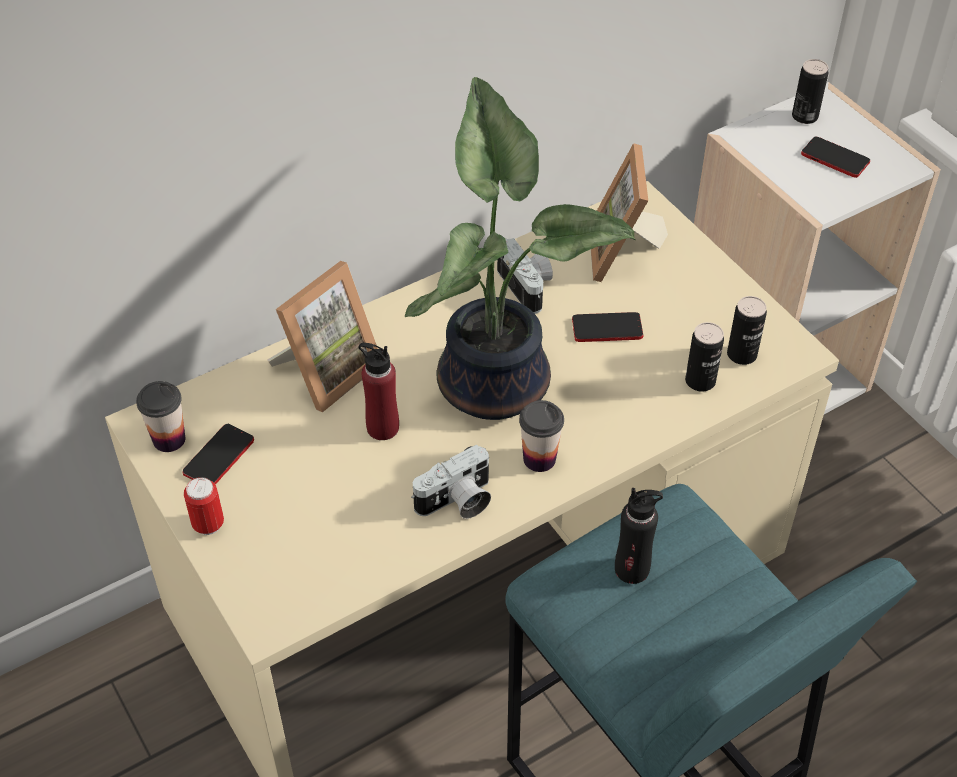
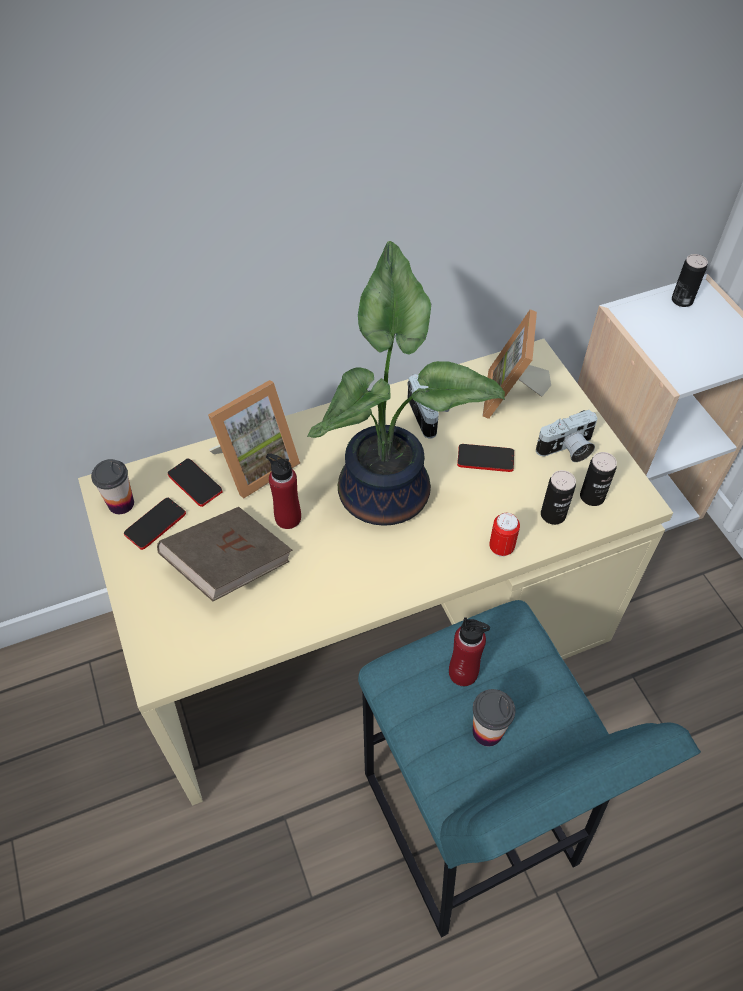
camera: 10 degrees right, 5 degrees up
(208, 524) = (133, 580): can -> can (501, 548)
(323, 491) = (229, 565): none -> brown book
(457, 502) = (332, 591): camera -> camera (567, 450)
(539, 459) = (407, 563): cup -> cup (487, 731)
(632, 569) = (463, 673): black bottle -> red bottle
(835, 158) = (700, 339): phone -> phone (195, 483)

